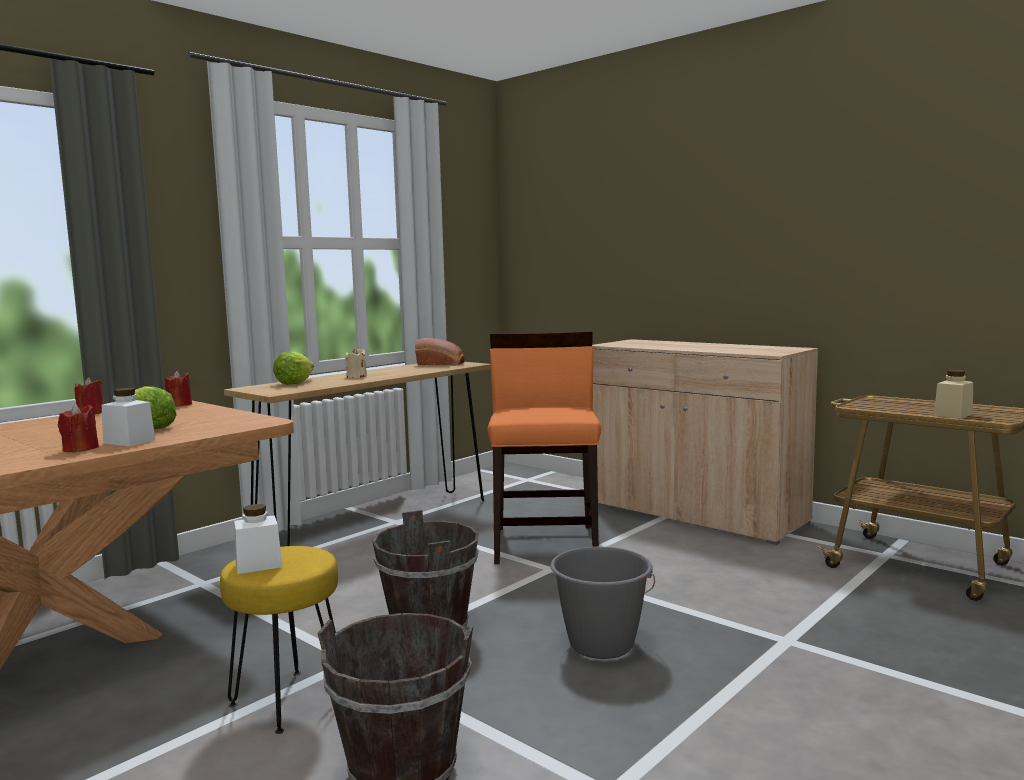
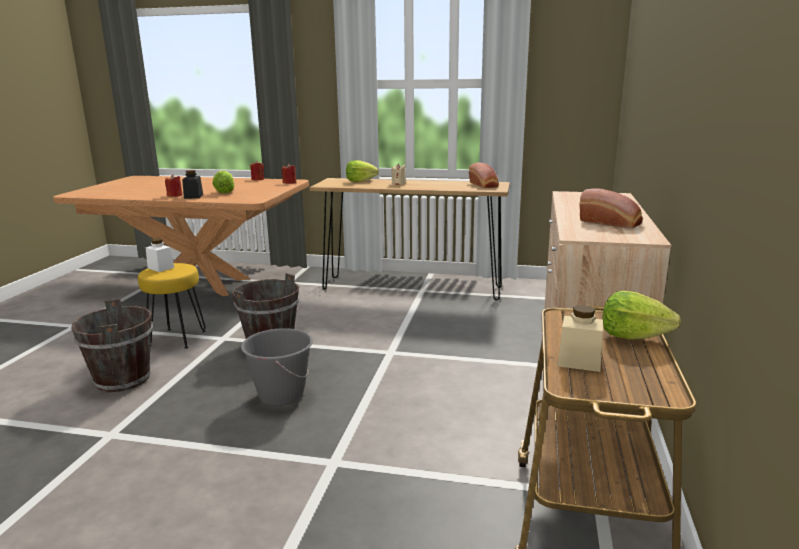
camera: 60 degrees right, 10 degrees up
(129, 441) = (193, 196): white jar -> black jar
(546, 543) = (436, 339): orange chair -> none
(737, 347) = (611, 223): none -> bread
(909, 401) = (633, 336): none -> lettuce

